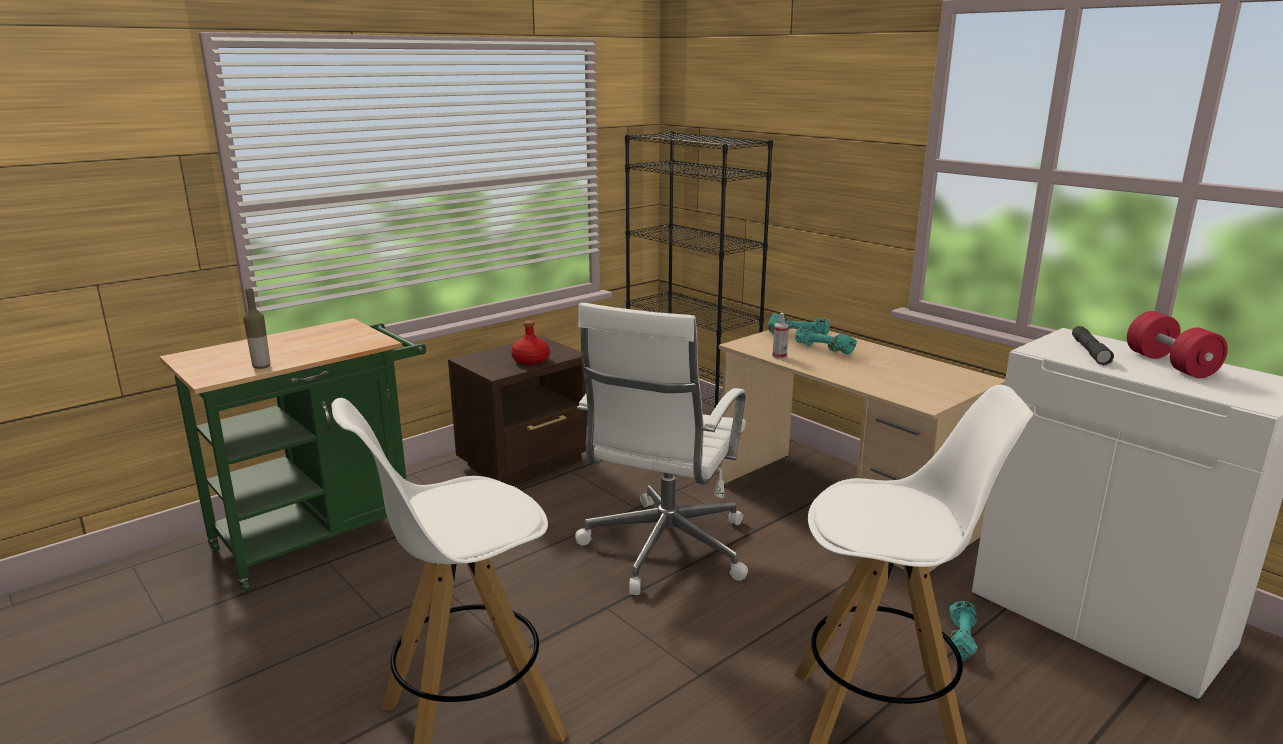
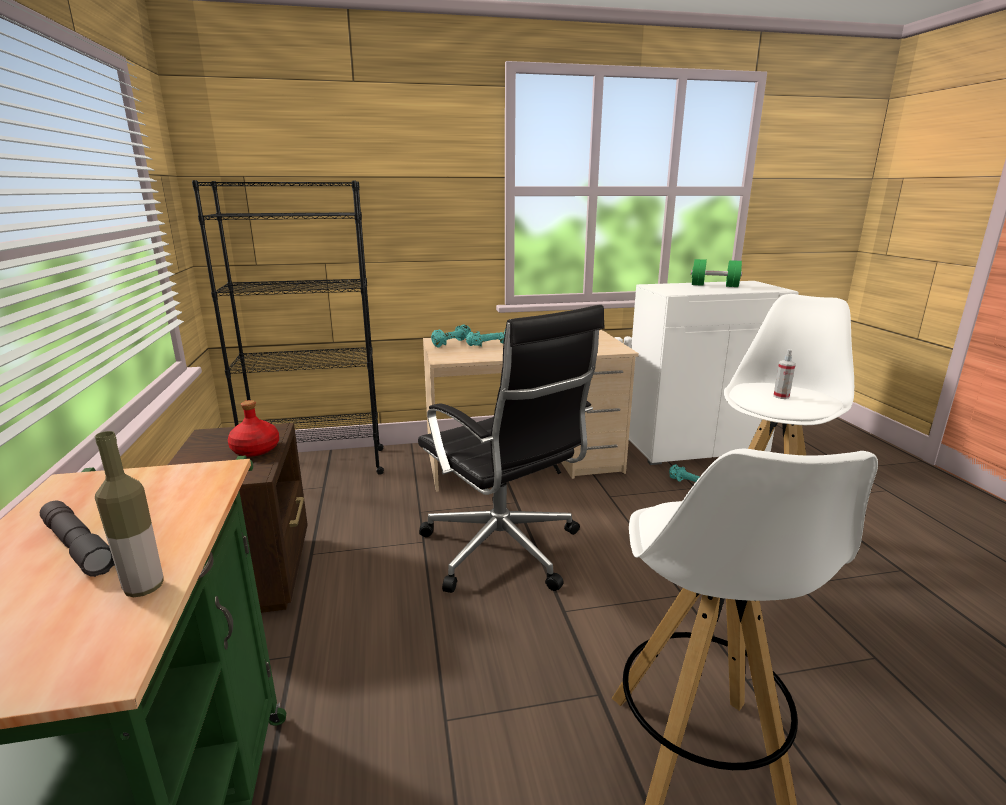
camera: 60 degrees left, 0 degrees up
(664, 550) = (503, 551): white office chair -> black office chair
(779, 356) = (487, 356): spray bottle -> spray bottle (781, 396)
(1089, 351) = (683, 289): grey flashlight -> grey flashlight (78, 546)
(1170, 364) = (714, 286): red dumbbell -> green dumbbell

